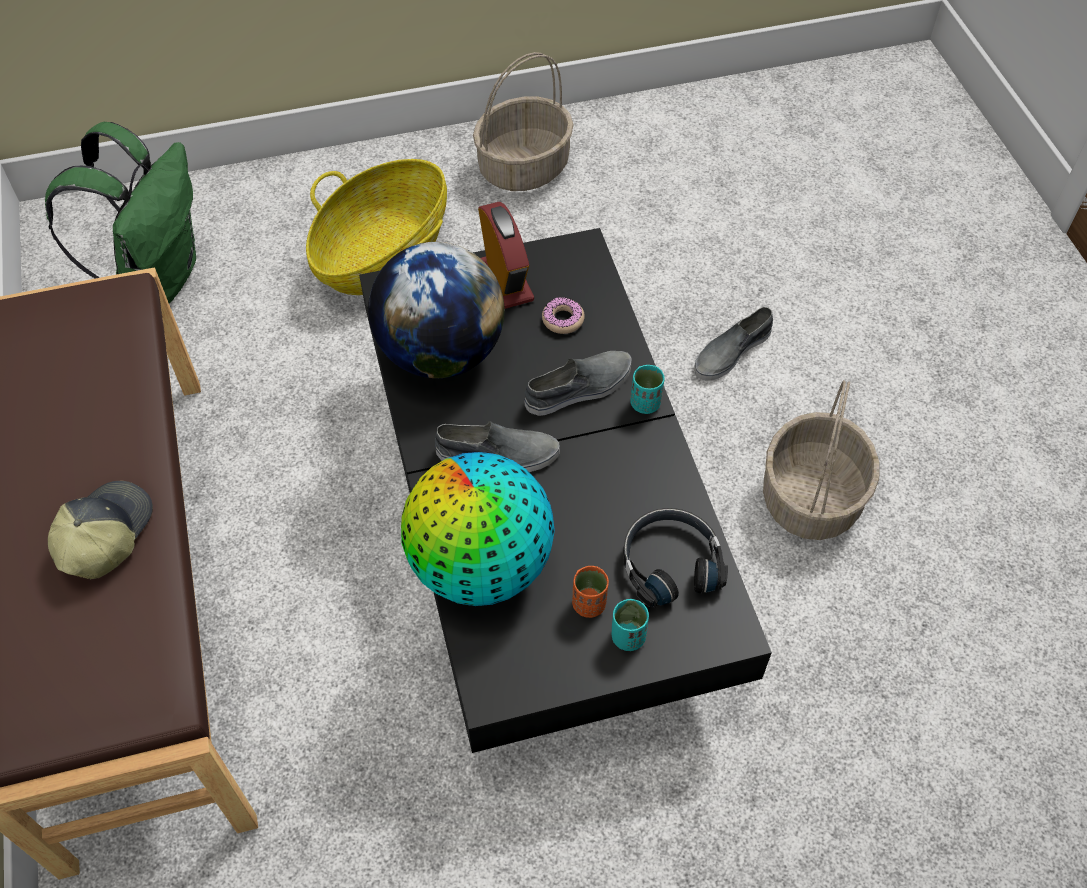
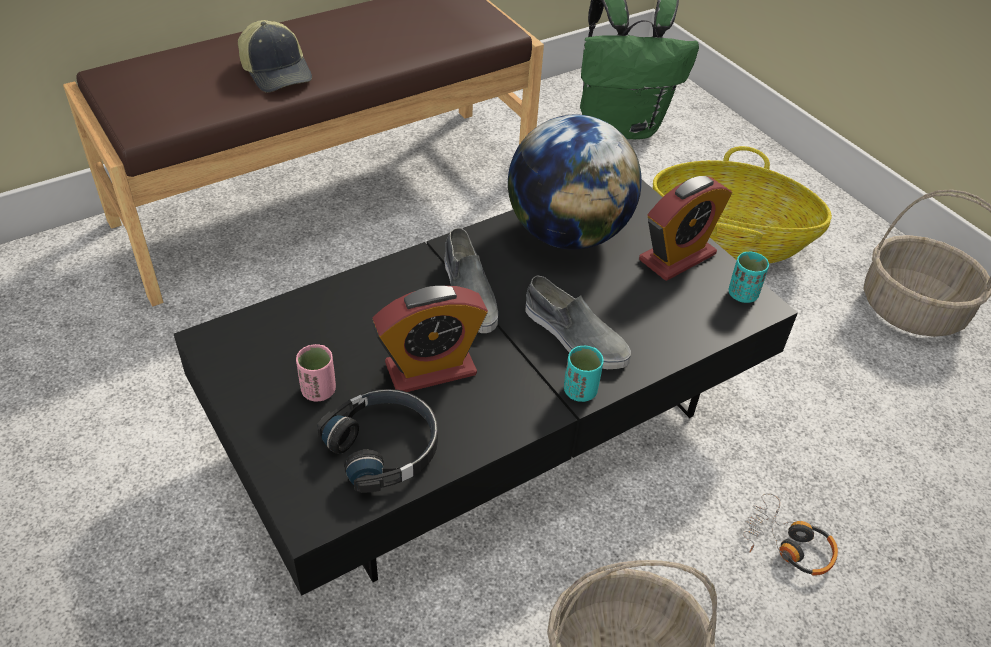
camera: 70 degrees right, 10 degrees down
(103, 535) = (277, 72): cap -> cap turned 60 degrees clockwise
(480, 566) = (341, 307): globe -> none
(563, 320) = (654, 307): donut -> none
(588, 507) = (430, 369): none -> alarm clock
(589, 604) = (318, 391): orange cup -> pink cup
(628, 637) = (287, 427): turquoise cup -> turquoise cup (742, 294)
(731, 351) = (787, 544): grey shoe -> headphones

